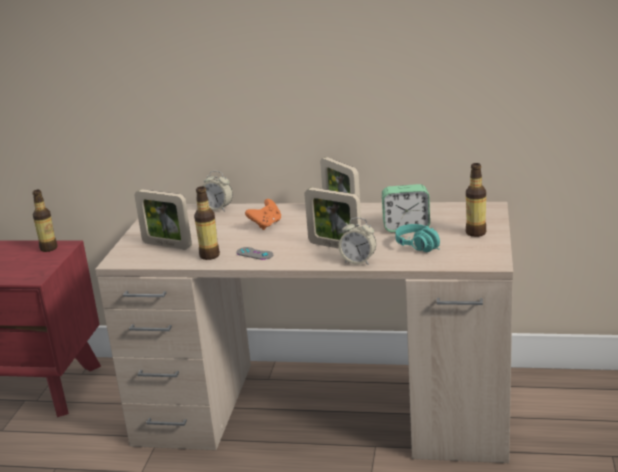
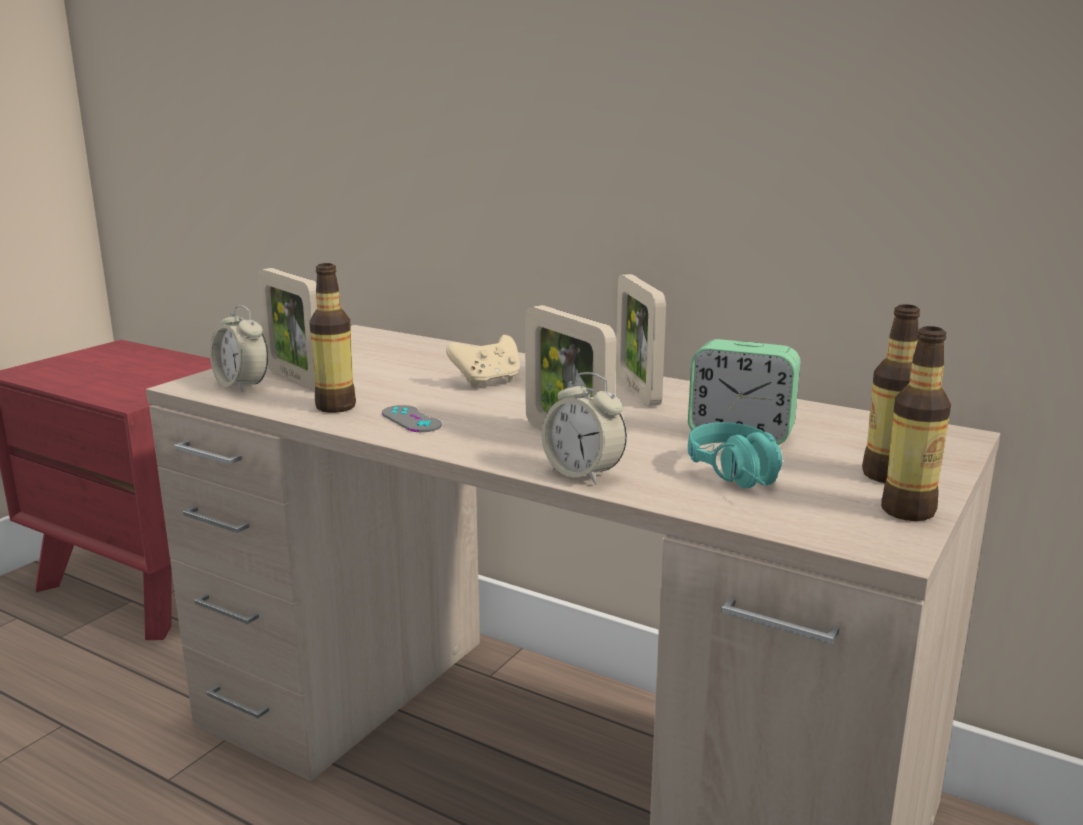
camera: 20 degrees right, 5 degrees down
(49, 248) = (205, 369): bottle -> bottle (908, 511)
(218, 208) = (442, 346): alarm clock -> alarm clock (242, 385)
(266, 225) = (487, 382): orange game controller -> beige game controller

